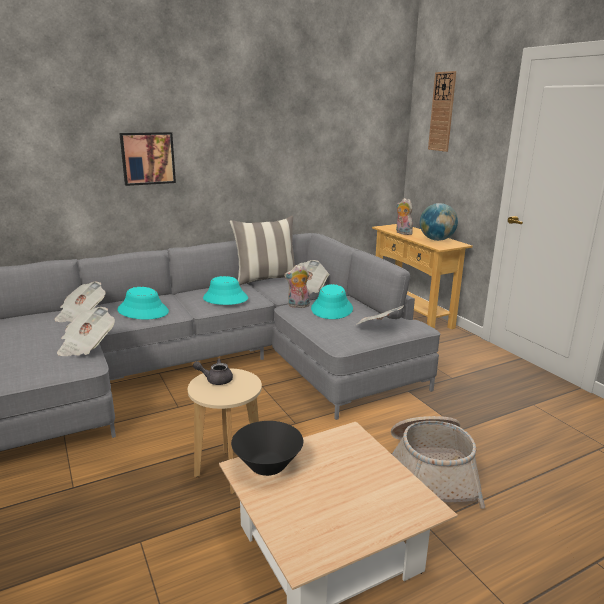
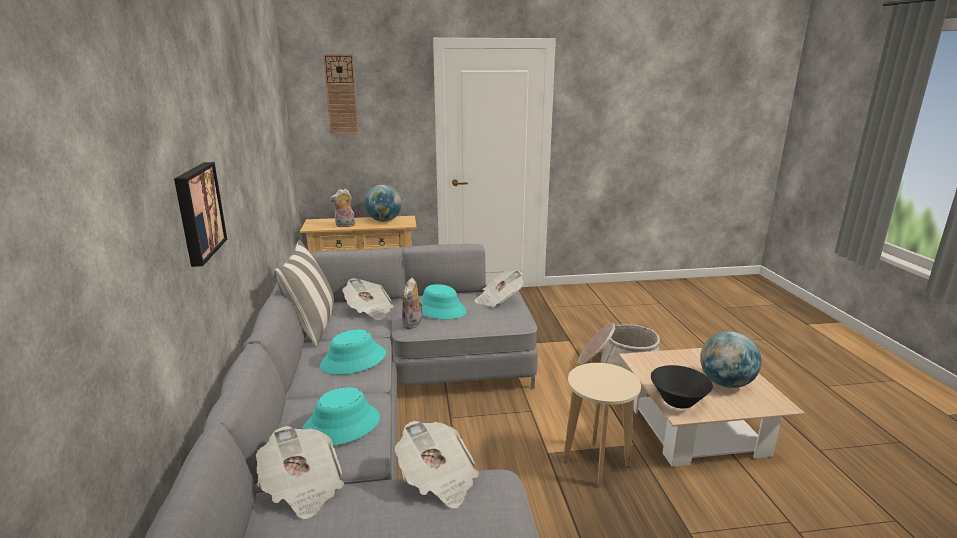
camera: 70 degrees left, 0 degrees up
(215, 380) = (592, 384): grey teapot -> none
(333, 506) = (725, 383): none -> globe

